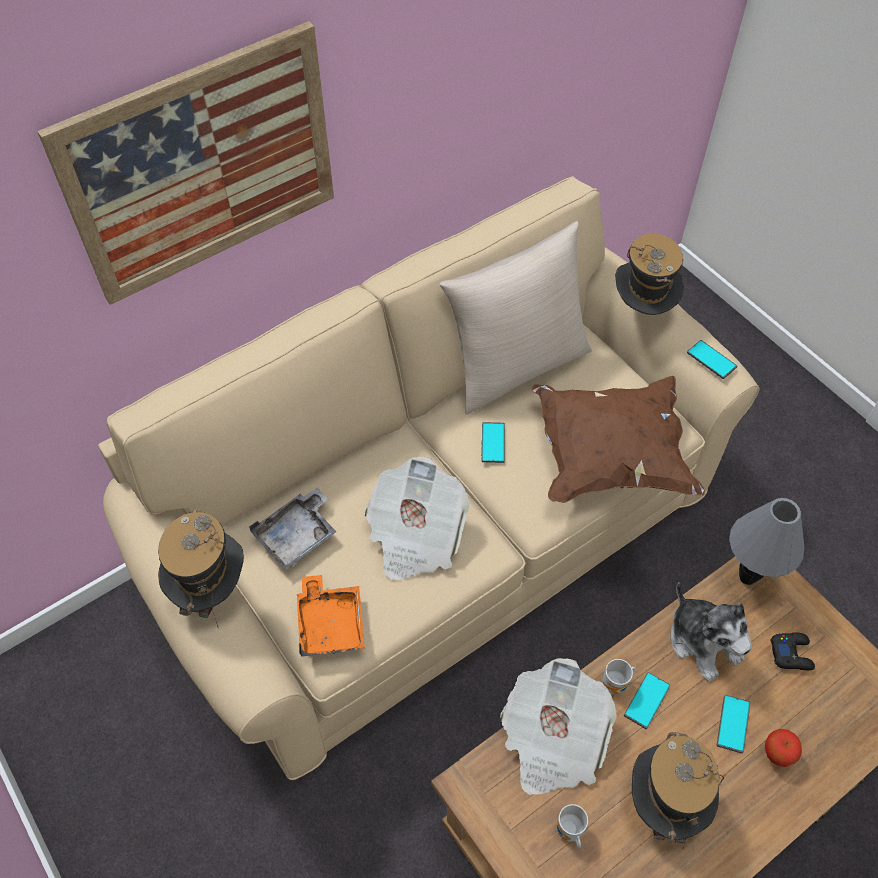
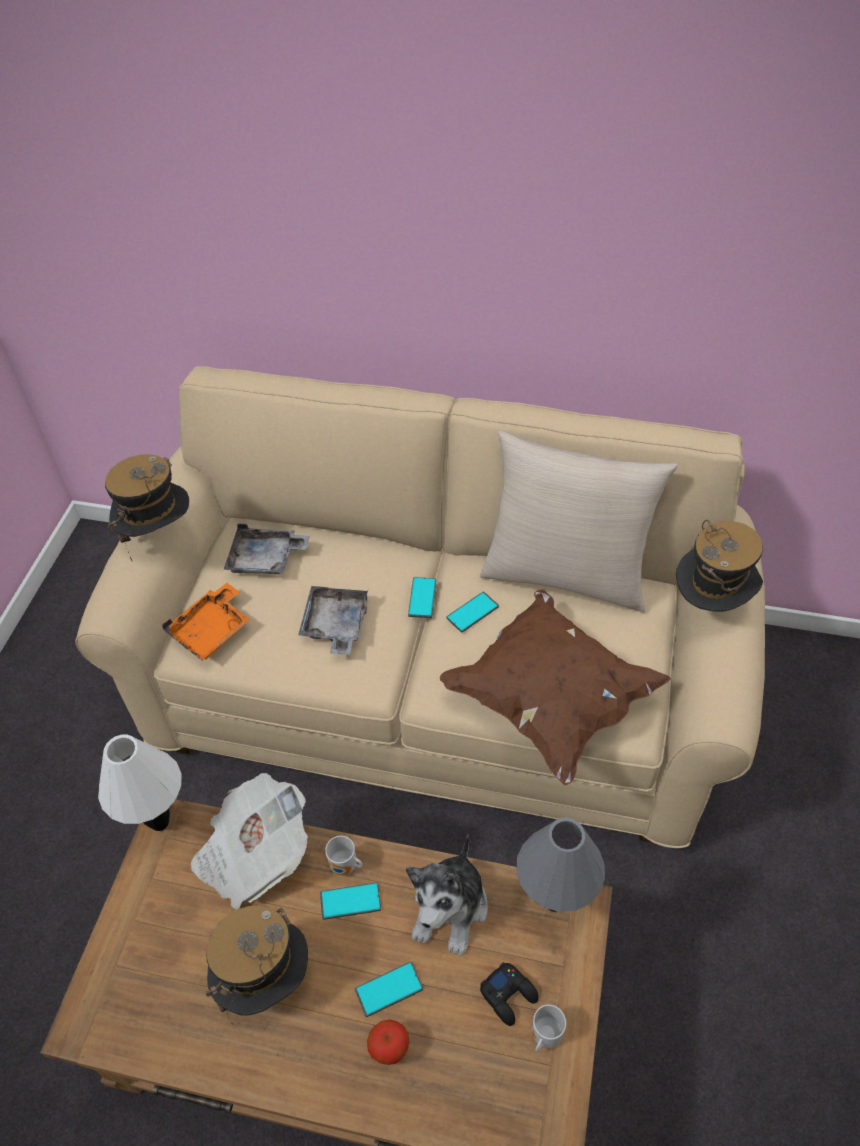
camera: 50 degrees right, 5 degrees down
(203, 166) = (332, 197): picture -> none
(415, 535) = (335, 625): newspaper -> grey tray
(465, 791) = (160, 823): none -> white table lamp
(568, 831) = (181, 922): mug -> mug (544, 1035)
(711, 360) = (720, 691): phone -> phone (422, 598)

